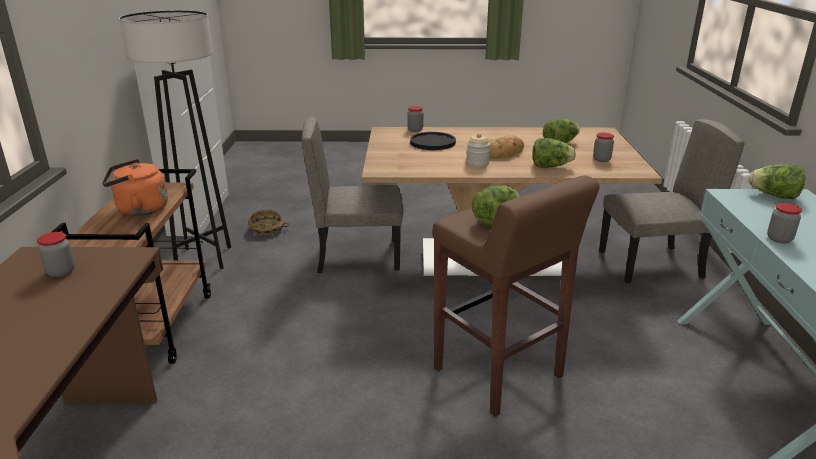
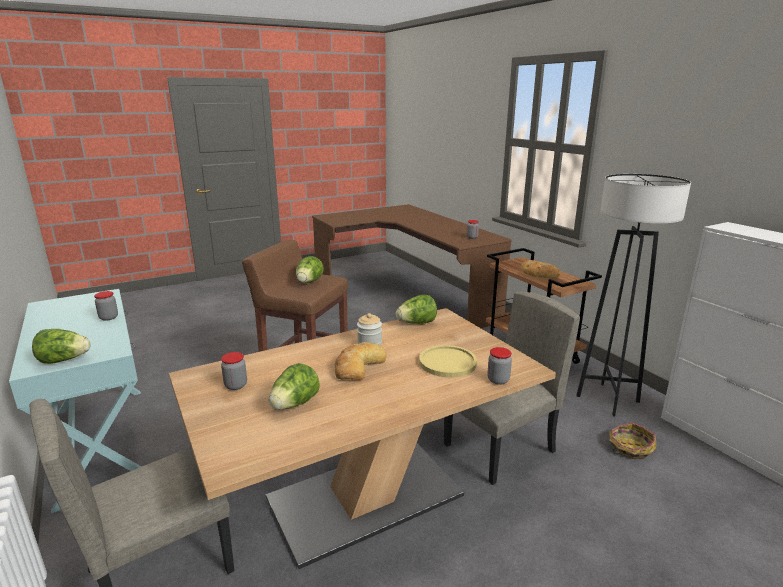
camera: 150 degrees right, 5 degrees down
(139, 209) = (538, 273): orange kettle -> bread
(432, 142) = (447, 362): black plate -> yellow plate
(550, 167) = (293, 358): lettuce -> lettuce (416, 323)

